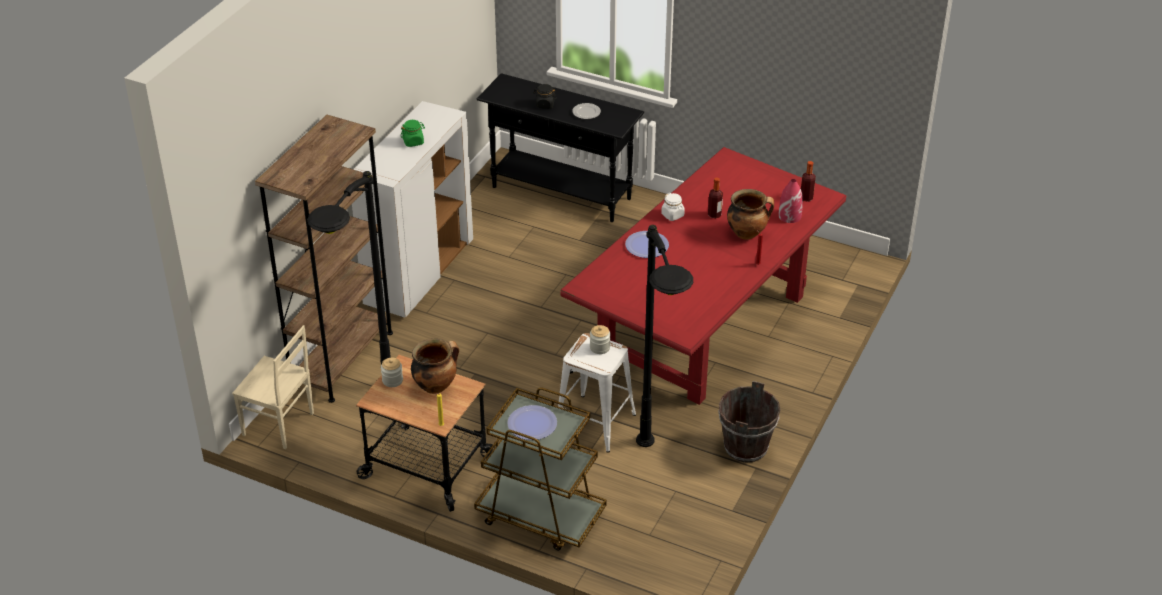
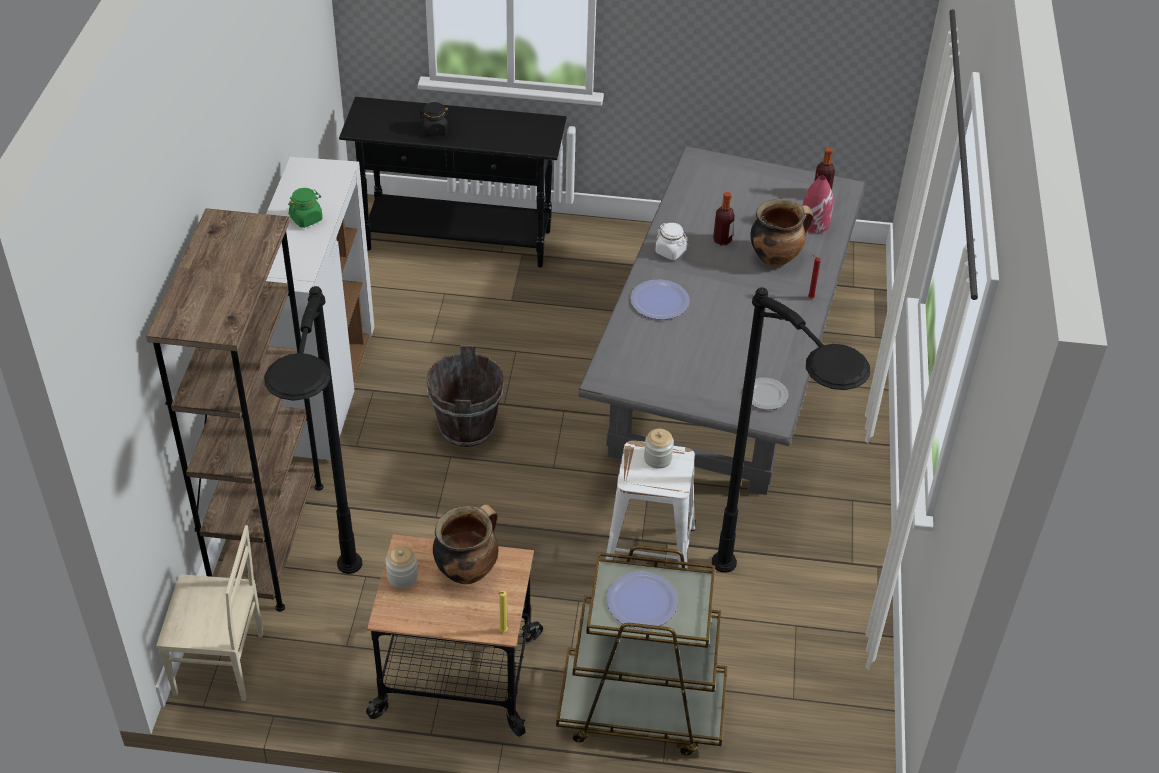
camera: 20 degrees left, 5 degrees up
(586, 112) = (494, 131): plate -> plate (766, 395)
(702, 325) = (718, 384): red dining table -> grey dining table
(745, 447) = (850, 540): brown bucket -> brown bucket (466, 427)

